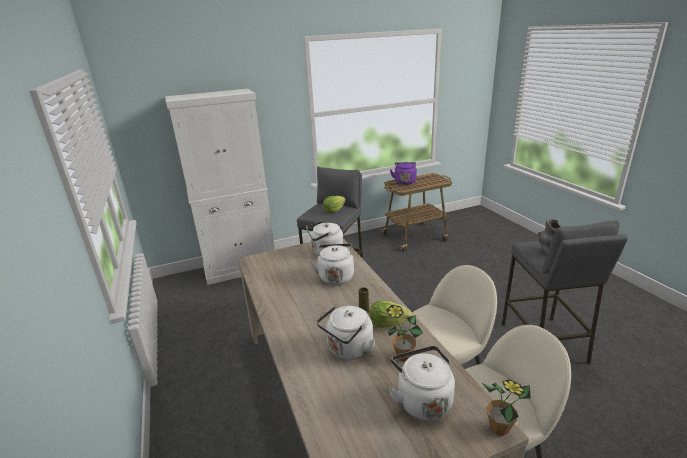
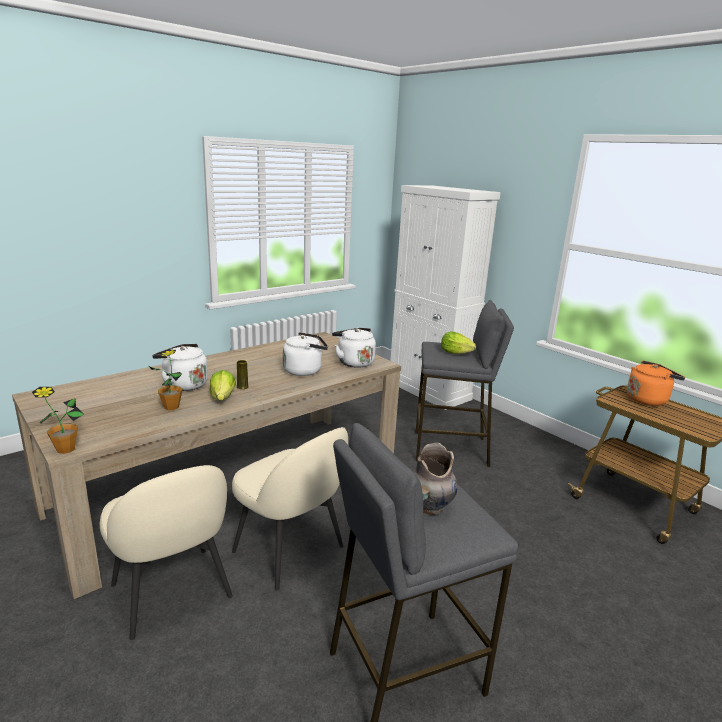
camera: 70 degrees right, 5 degrees down
(404, 181) = (648, 399): purple kettle -> orange kettle
(422, 400) = (112, 416): white kettle -> none

